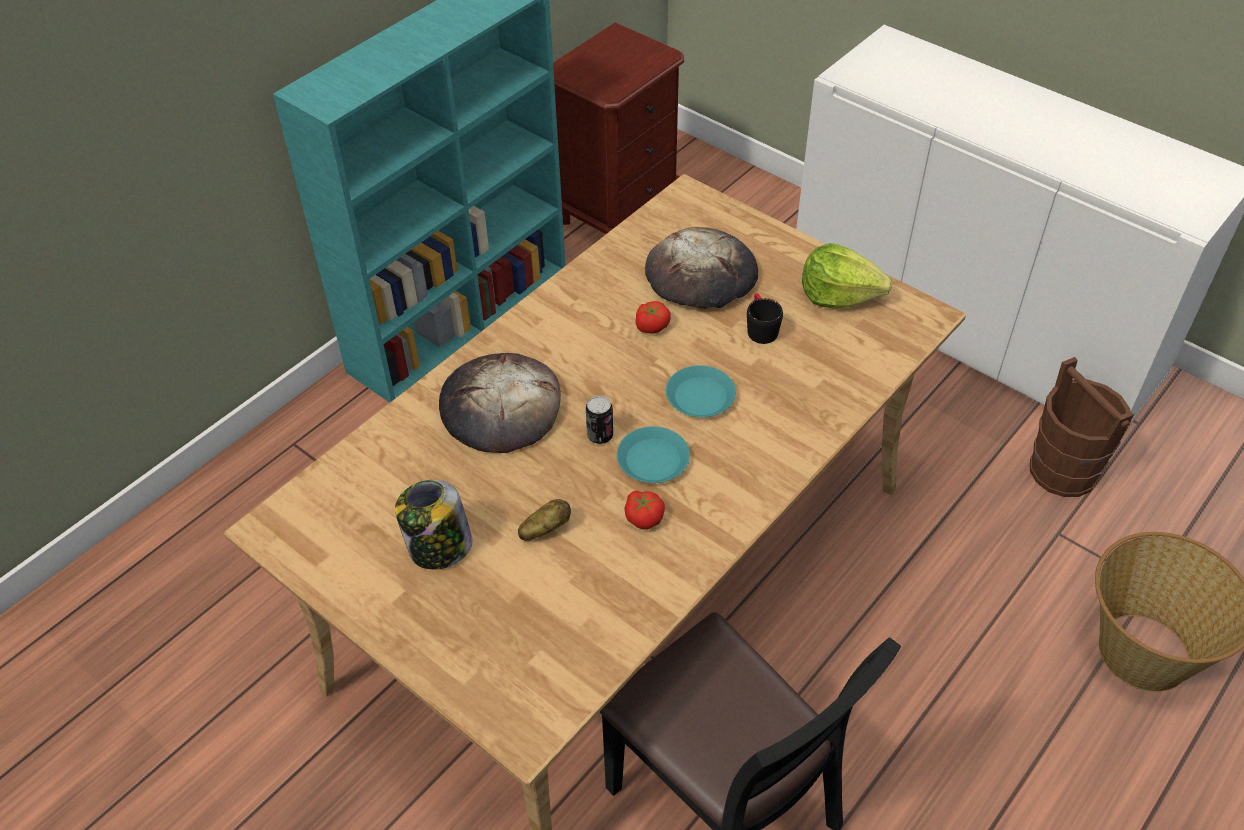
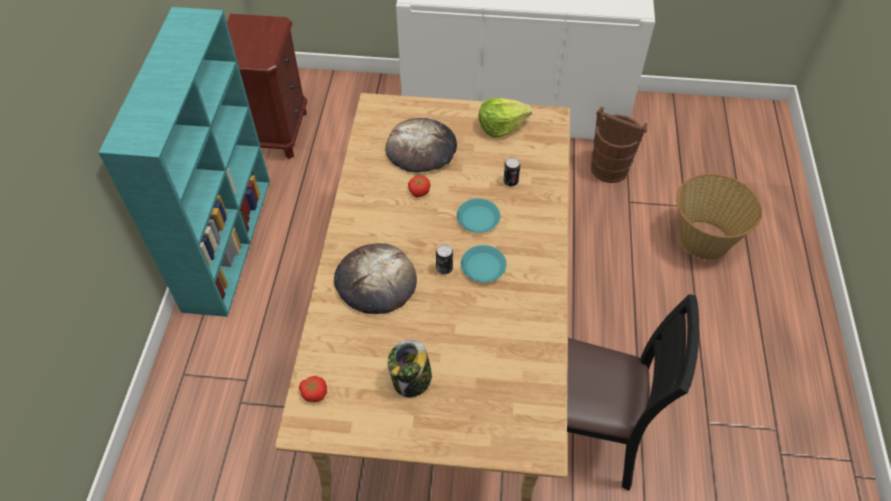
camera: 35 degrees left, 5 degrees up
(545, 529) = (459, 336): potato -> none
(644, 517) = (505, 300): tomato -> tomato (314, 392)
(760, 328) = (477, 164): black mug -> none
(788, 371) = (510, 181): none -> can

